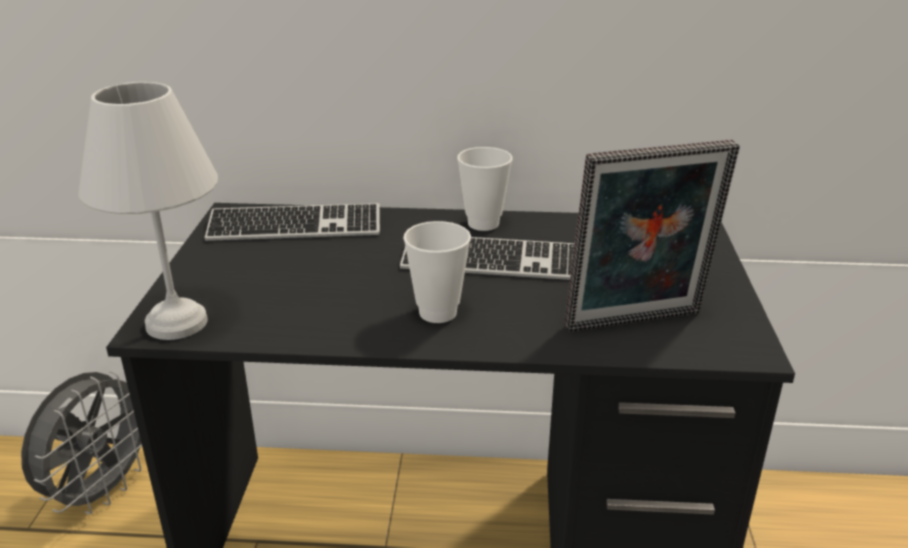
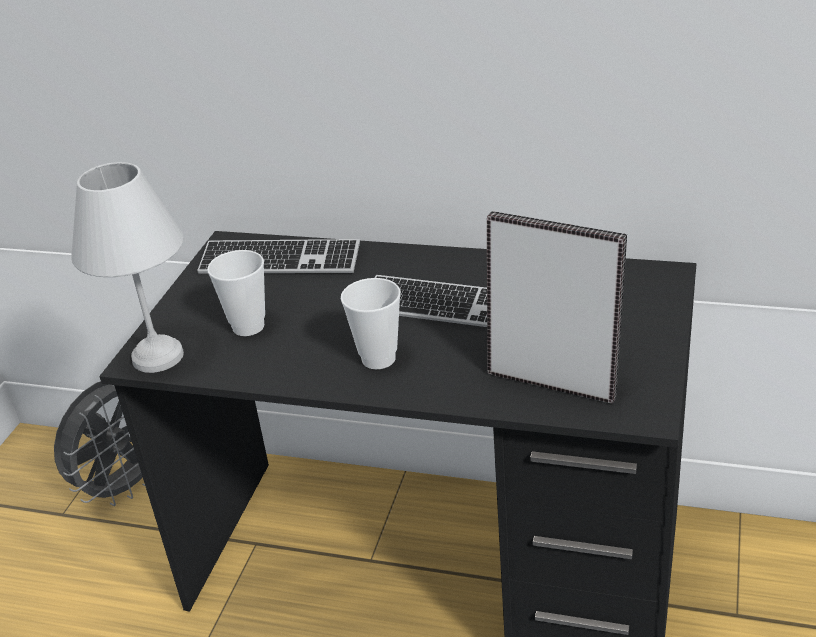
camera: 15 degrees right, 5 degrees up
(483, 223) = (454, 263): cup -> cup (248, 326)
(636, 324) = (553, 380): picture frame -> picture frame turned 150 degrees counterclockwise

